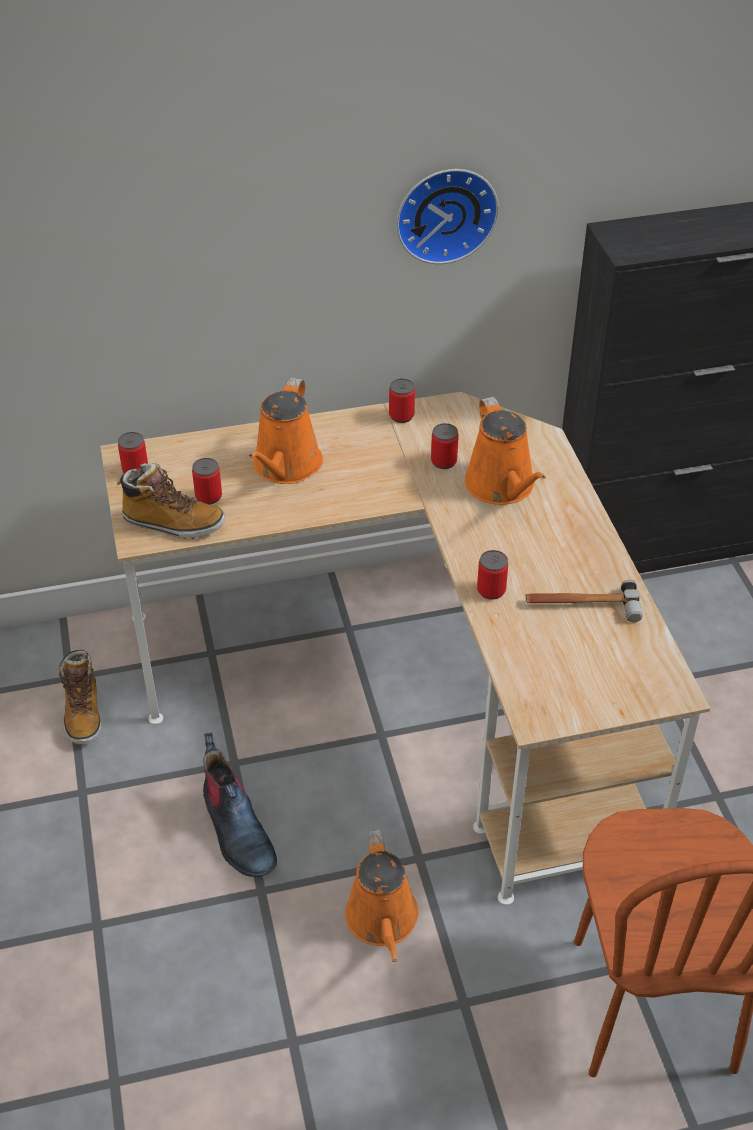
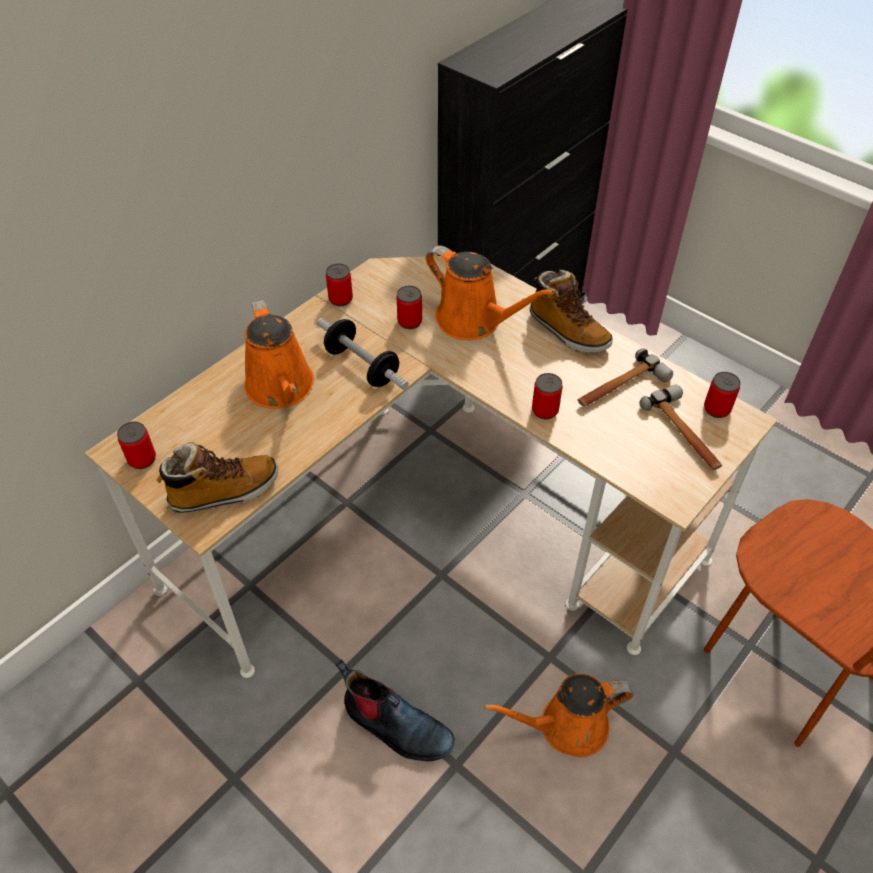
camera: 35 degrees left, 5 degrees up
(83, 712) = (176, 705): boot -> boot (567, 331)
(208, 496) = (235, 449): can -> can (717, 409)
(367, 480) = (362, 366): none -> dumbbell
(383, 921) = (566, 726): orange watering can -> orange watering can turned 120 degrees clockwise
(445, 212) = (332, 88): wall clock -> none
(603, 673) = (685, 433): none -> hammer

